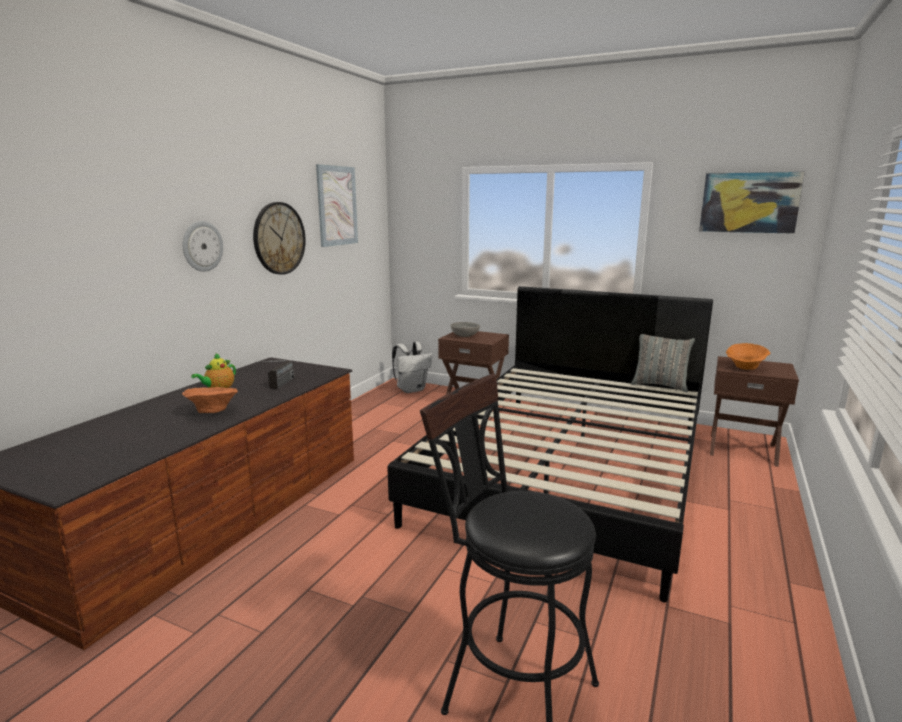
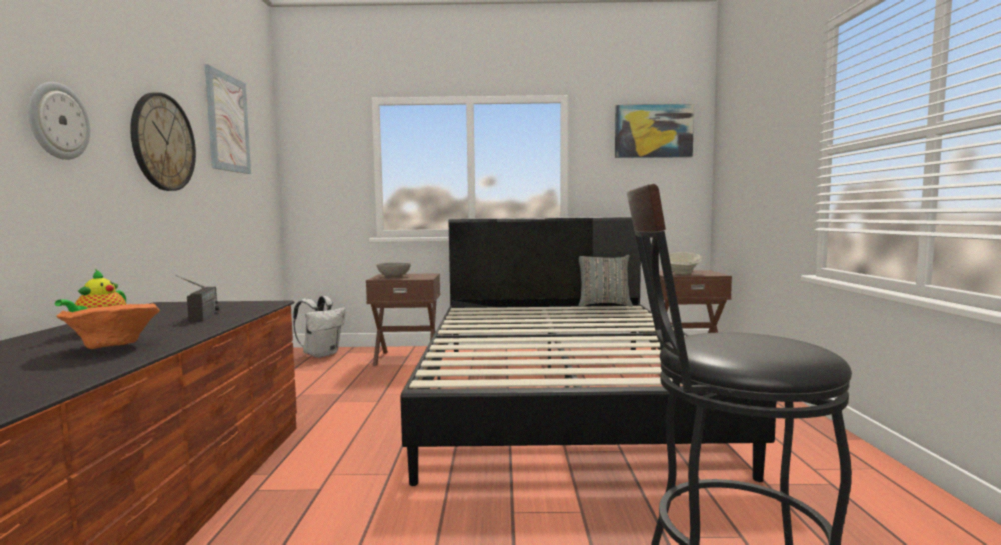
camera: 25 degrees left, 10 degrees down
(745, 368) = (682, 274): orange bowl -> beige bowl

